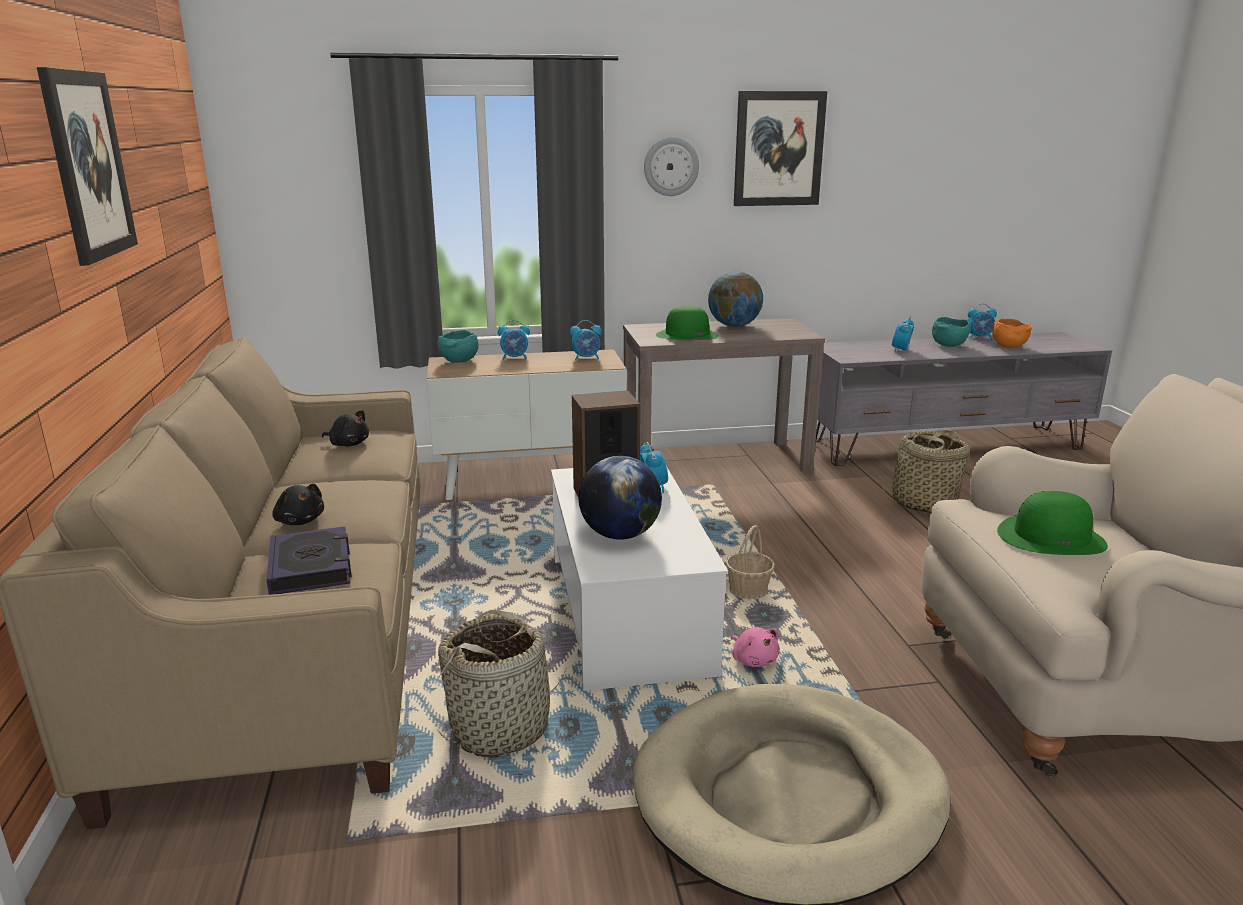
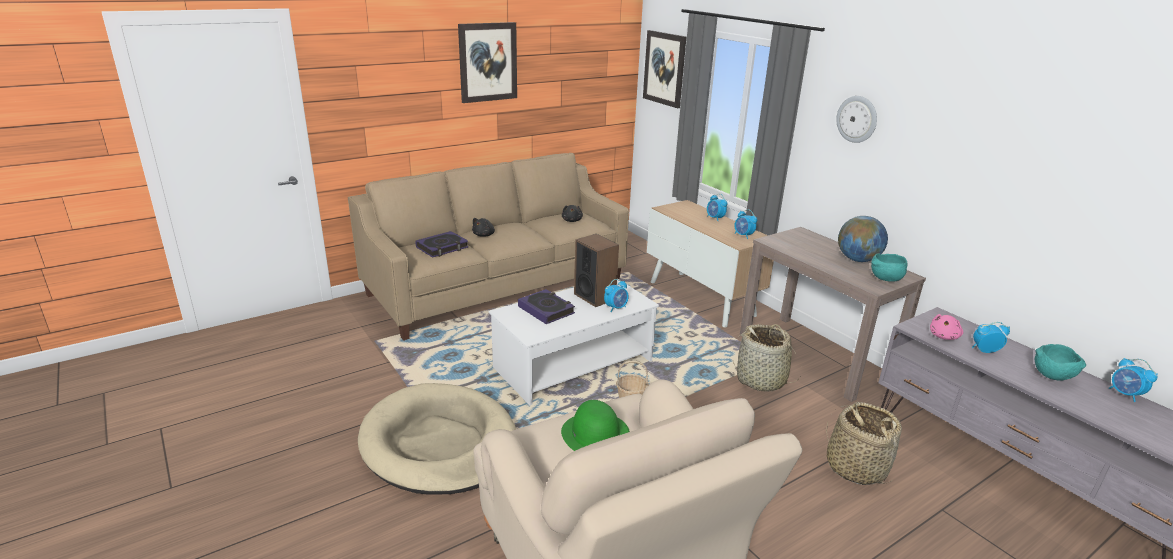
camera: 65 degrees right, 5 degrees up
(459, 362) = (688, 207): turquoise bowl -> turquoise bowl (885, 279)
(501, 727) = (455, 354): basket -> basket (761, 380)
(620, 535) = (546, 310): globe -> book
(686, 335) = (803, 248): green hat -> none
(753, 660) = (554, 414): pink plush toy -> pink plush toy (944, 336)
(778, 149) = (947, 126): picture -> picture (664, 68)
(1007, 346) = (1114, 413): orange bowl -> none

